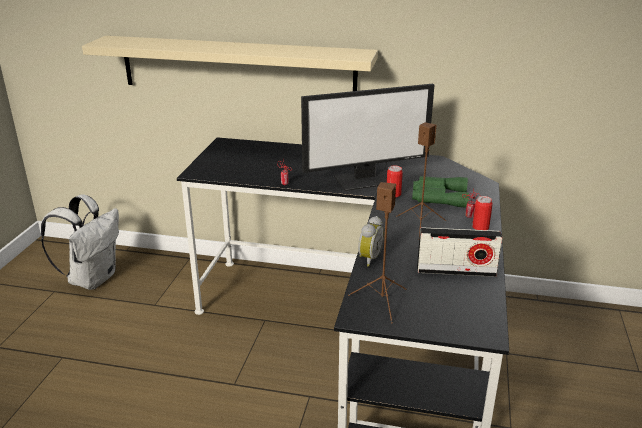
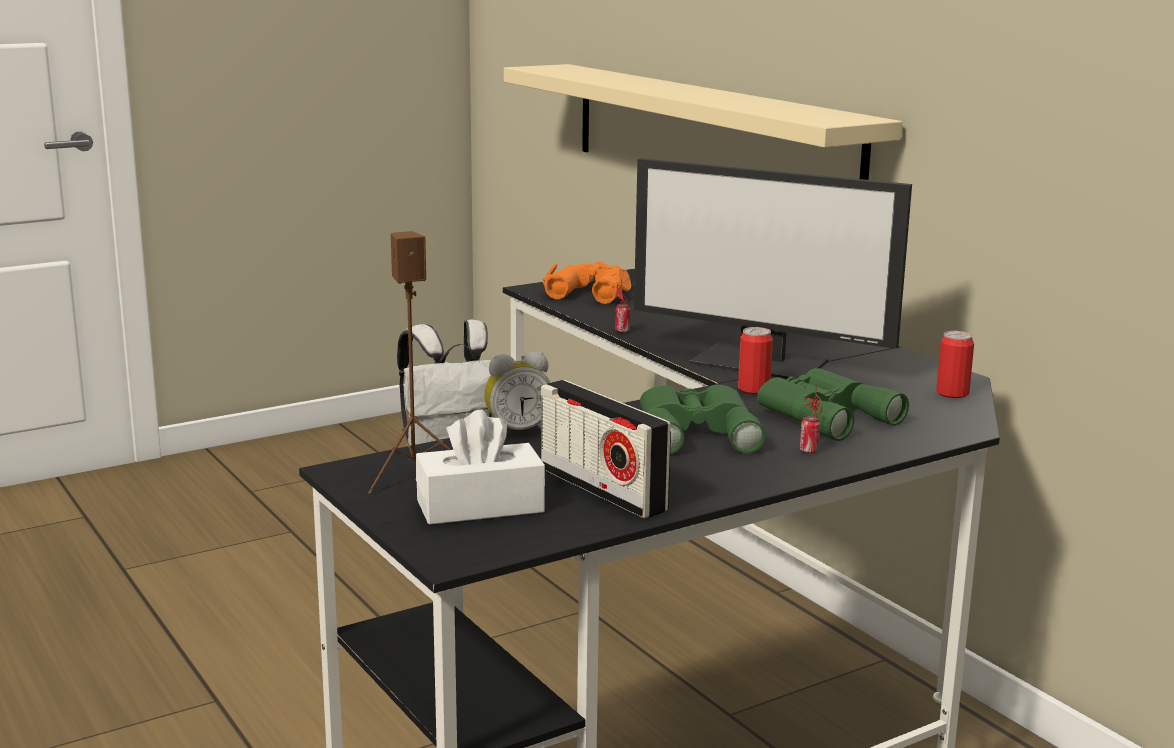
camera: 45 degrees right, 10 degrees down
(223, 166) = (591, 292): none -> orange binoculars
(420, 225) = (697, 431): brown speaker -> green binoculars
(440, 304) = (480, 506): none -> white tissue box
(480, 227) = (789, 467): can -> can (952, 393)

